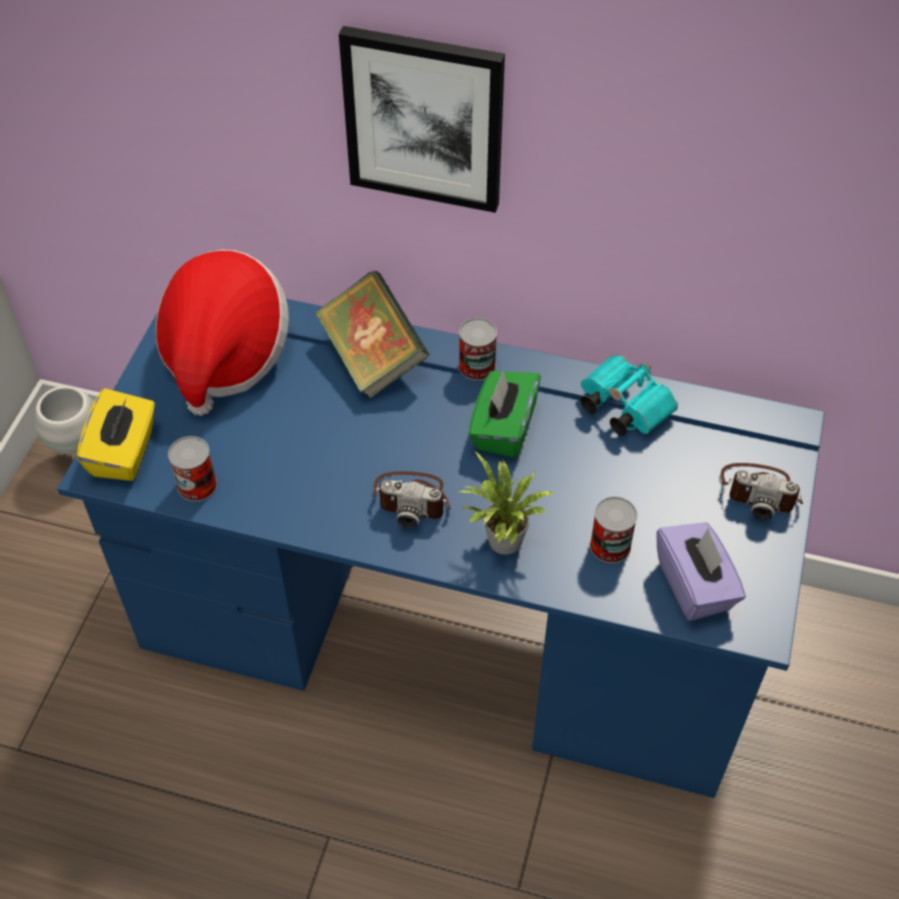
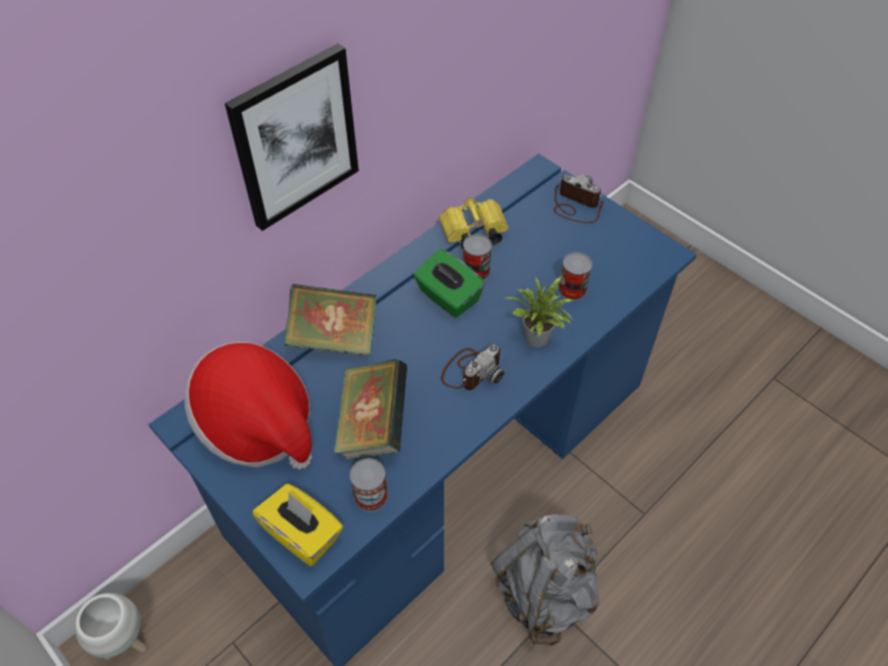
camera: 60 degrees left, 0 degrees up
(282, 446) = (373, 425): none -> book
(341, 814) = (545, 591): none -> grey backpack
(477, 366) = (386, 286): can -> can (476, 271)
(621, 406) = (472, 233): turquoise binoculars -> yellow binoculars
(695, 585) = (623, 266): purple tissue box -> none
(760, 491) = (575, 206): camera -> camera turned 105 degrees counterclockwise

